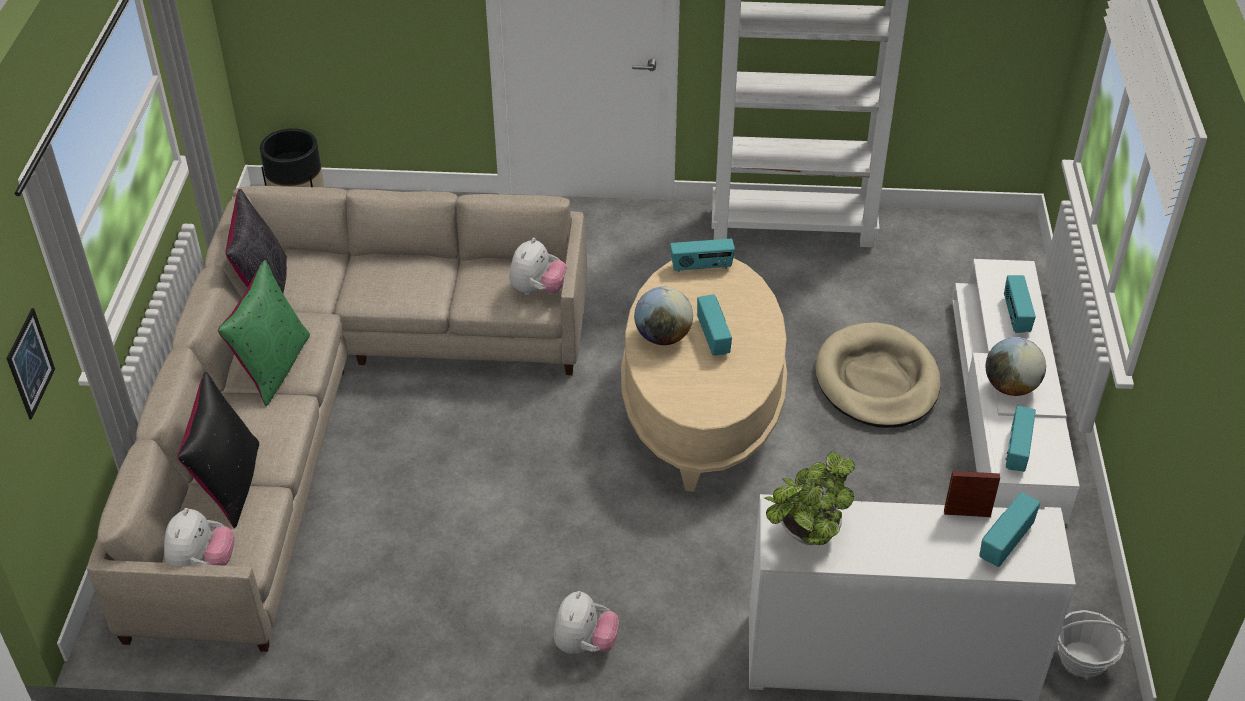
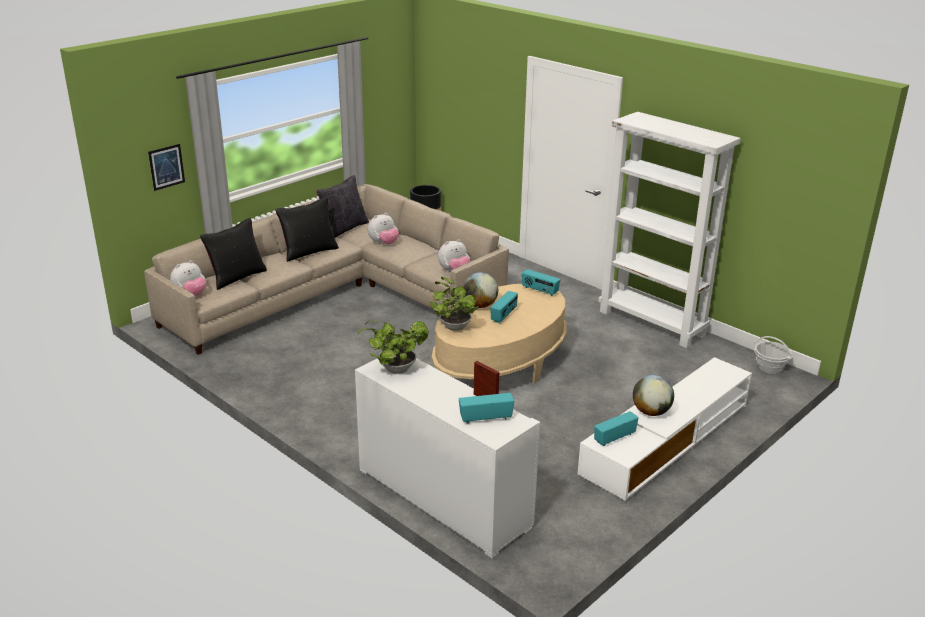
camera: 40 degrees right, 15 degrees down
(273, 367) = (309, 252): green pillow -> black pillow
(585, 644) = (315, 416): plush toy -> plush toy (383, 243)
(677, 394) = (453, 326): none -> potted plant
(877, 381) = (605, 397): beige dog bed -> none
(1015, 316) = (702, 388): radio -> none
(1082, 659) = (546, 557): basket -> basket (770, 367)

